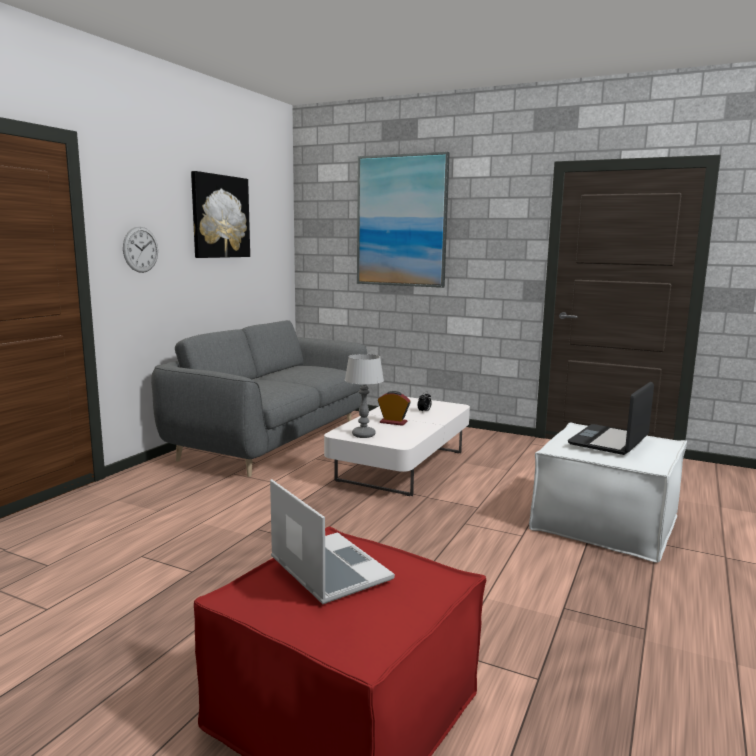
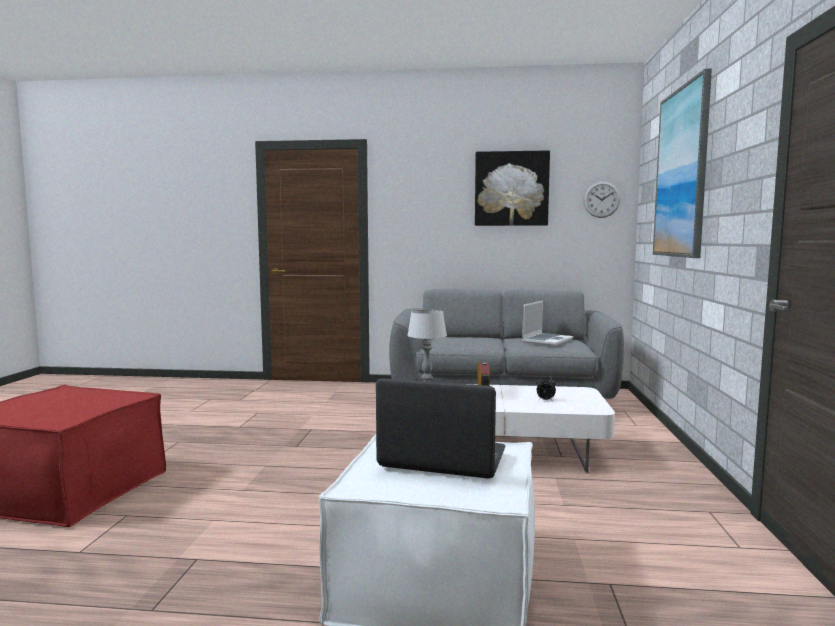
camera: 70 degrees right, 5 degrees down
(140, 249) = (416, 218): wall clock -> wall clock (601, 199)
(327, 569) = (81, 396): laptop -> laptop (547, 340)

